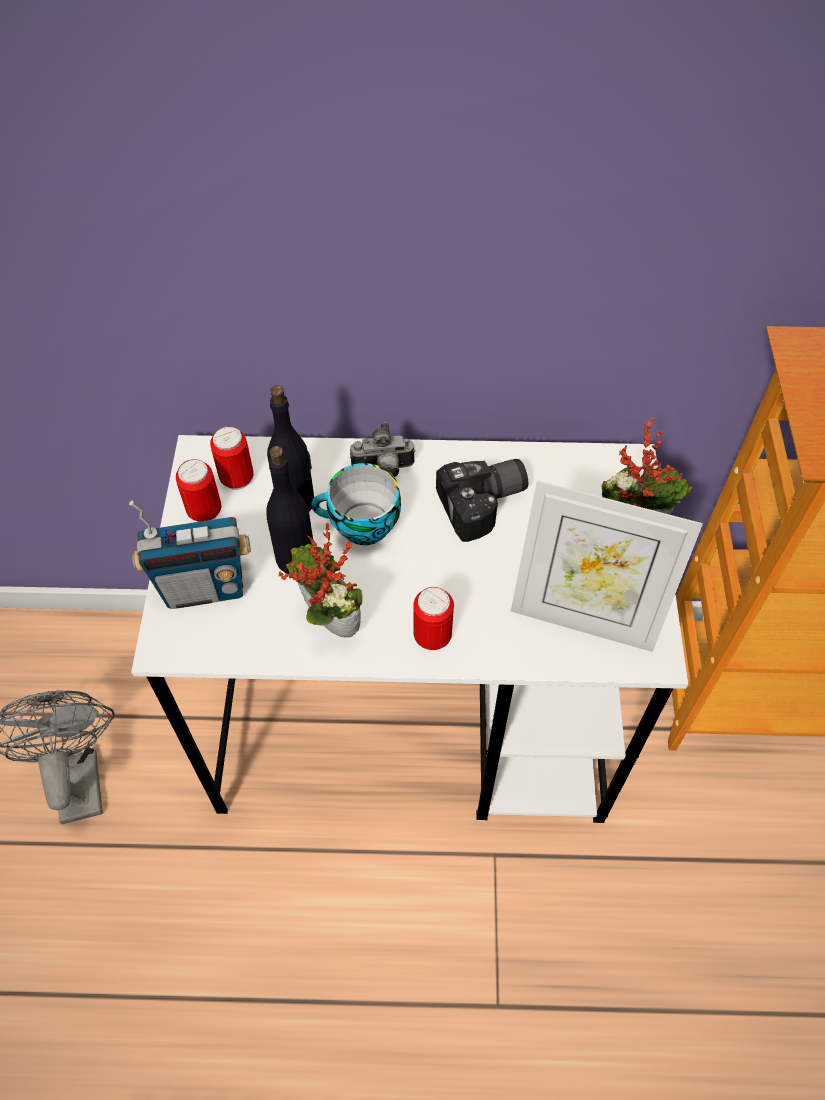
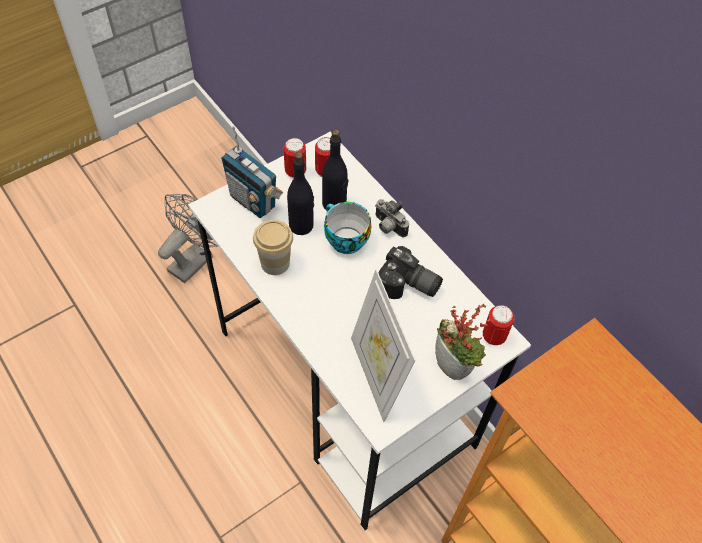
camera: 50 degrees right, 0 degrees up
(327, 624) = (275, 263): potted plant -> cup
(432, 637) = (305, 312): can -> can (493, 336)

